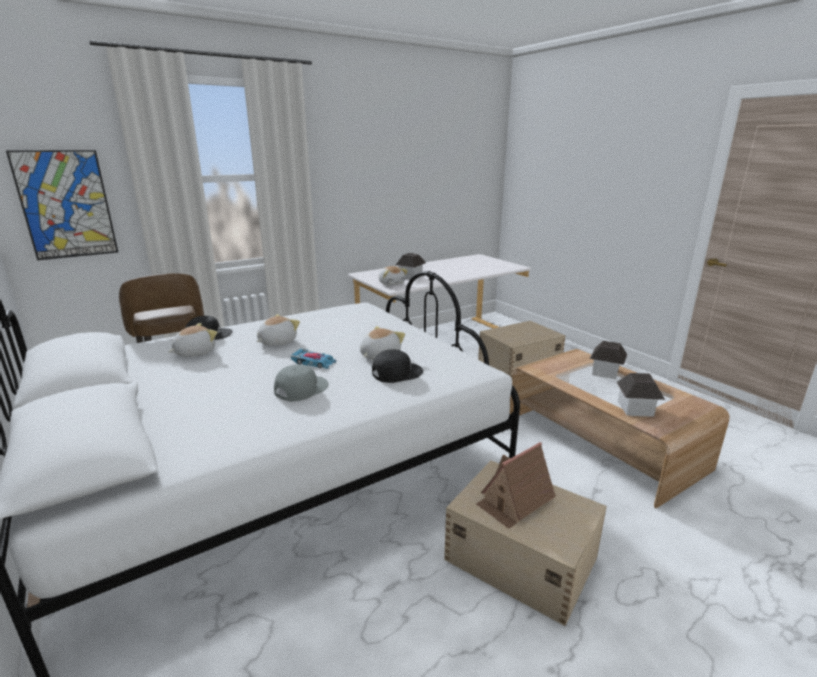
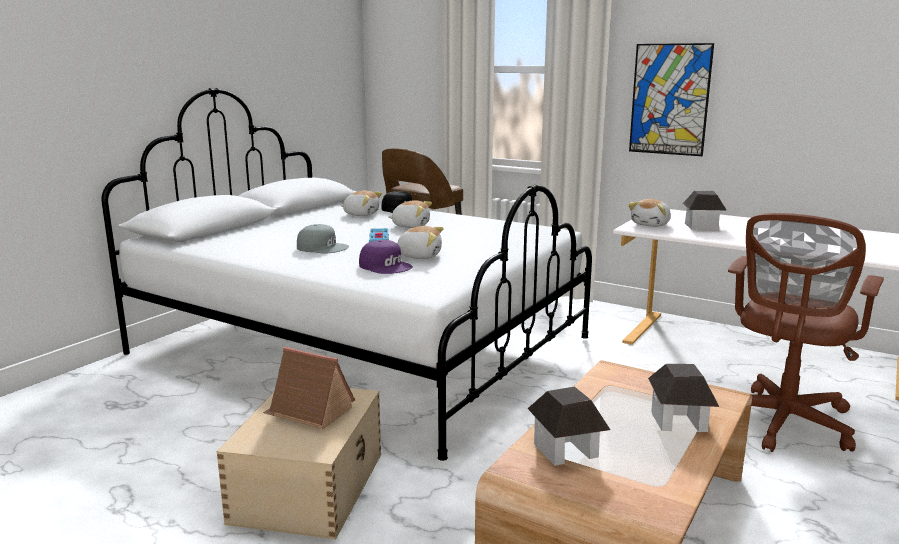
camera: 65 degrees right, 5 degrees down
(66, 205) = (405, 86): picture -> picture (669, 99)
(396, 372) = (386, 266): black cap -> purple cap
(518, 365) = (782, 424): beige storage box -> brown office chair

